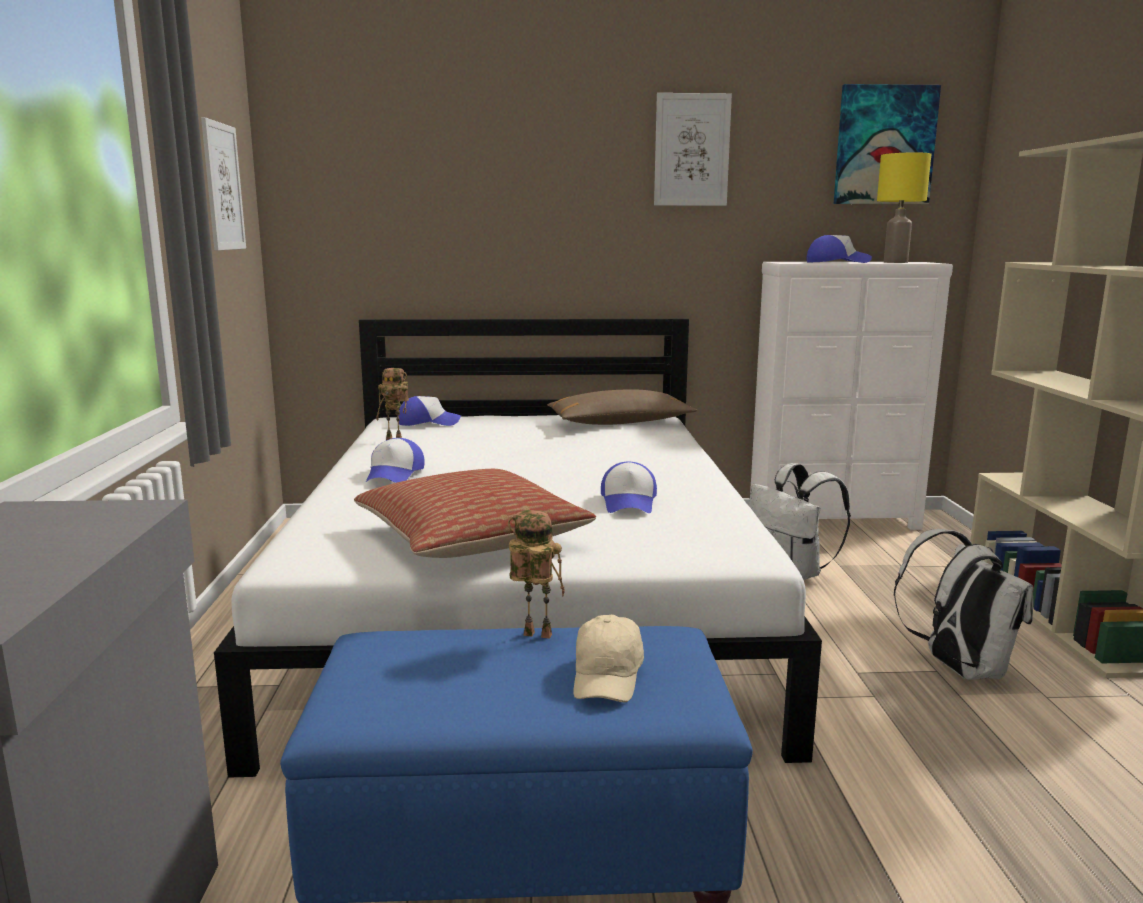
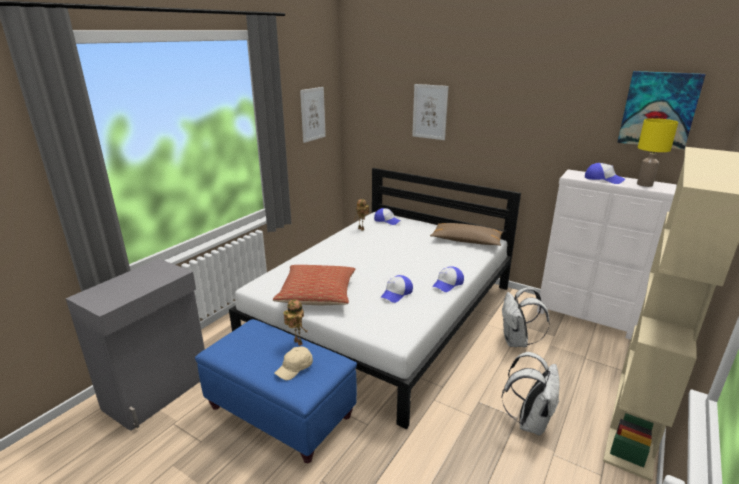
camera: 35 degrees right, 10 degrees up
(395, 474) = (336, 250): cap -> cap (448, 284)
(692, 150) = (533, 104): picture -> picture (430, 112)

